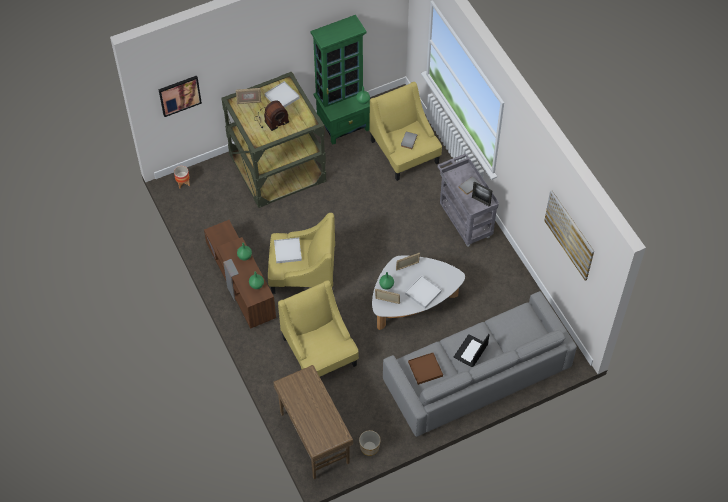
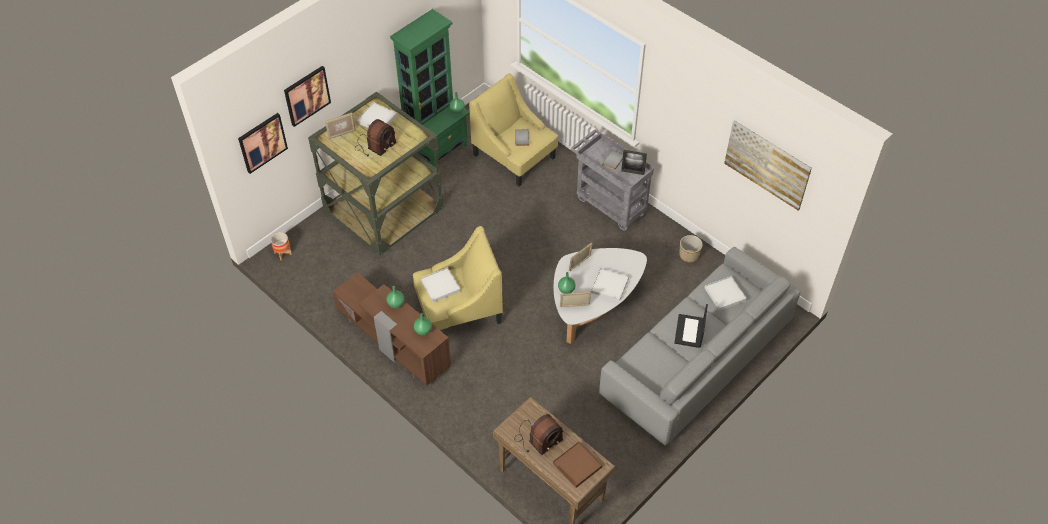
camera: 20 degrees left, 5 degrees down
(225, 66) = (306, 95): none -> picture
(304, 399) = (537, 438): none -> radio
(319, 352) = (515, 388): yellow armchair -> none
(369, 448) = (618, 475): planter -> planter (689, 255)
(425, 369) = (650, 365): brown tray -> brown tray (577, 465)
(515, 329) = (725, 294): none -> white tray

